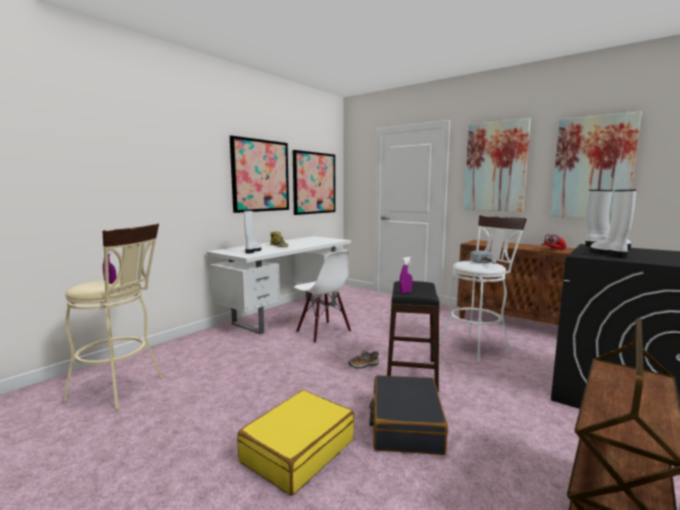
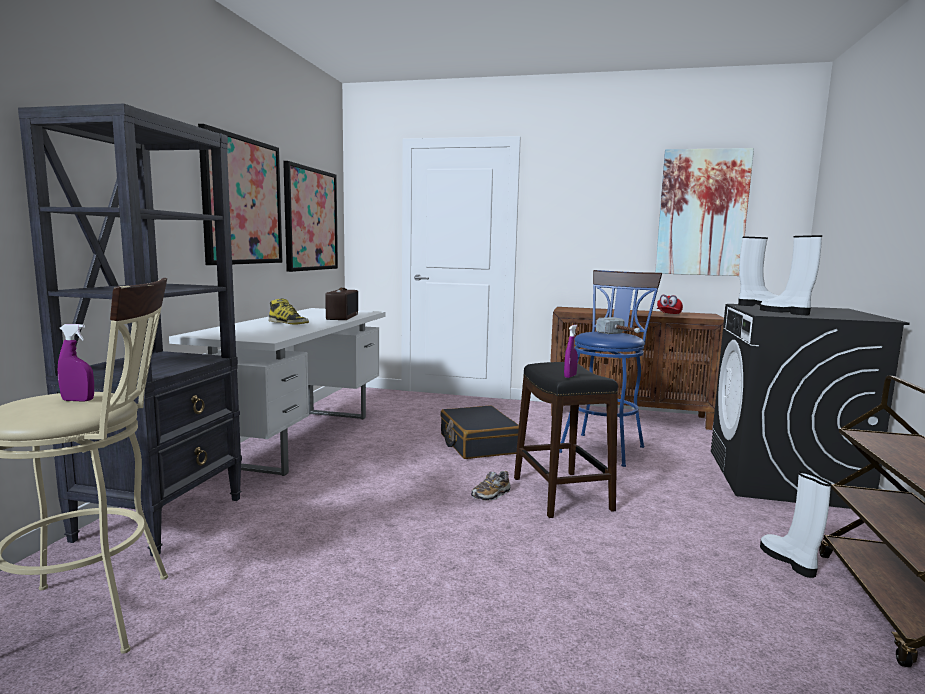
camera: 25 degrees left, 0 degrees up
(186, 347) = (162, 518): none -> black bookcase
(253, 251) = (261, 332): white boot -> white boot (789, 561)
(298, 450) = (517, 628): yellow suitcase -> none
(316, 243) = (342, 317): none -> radio
(323, 332) = (385, 458): white chair -> none
(405, 425) = (617, 559): black suitcase -> black suitcase (478, 444)
(477, 345) = (604, 447): white stool -> blue stool
(495, 167) = (585, 206): picture -> none

